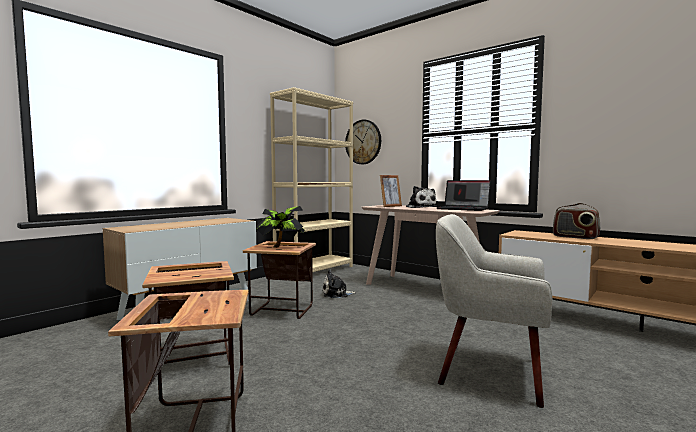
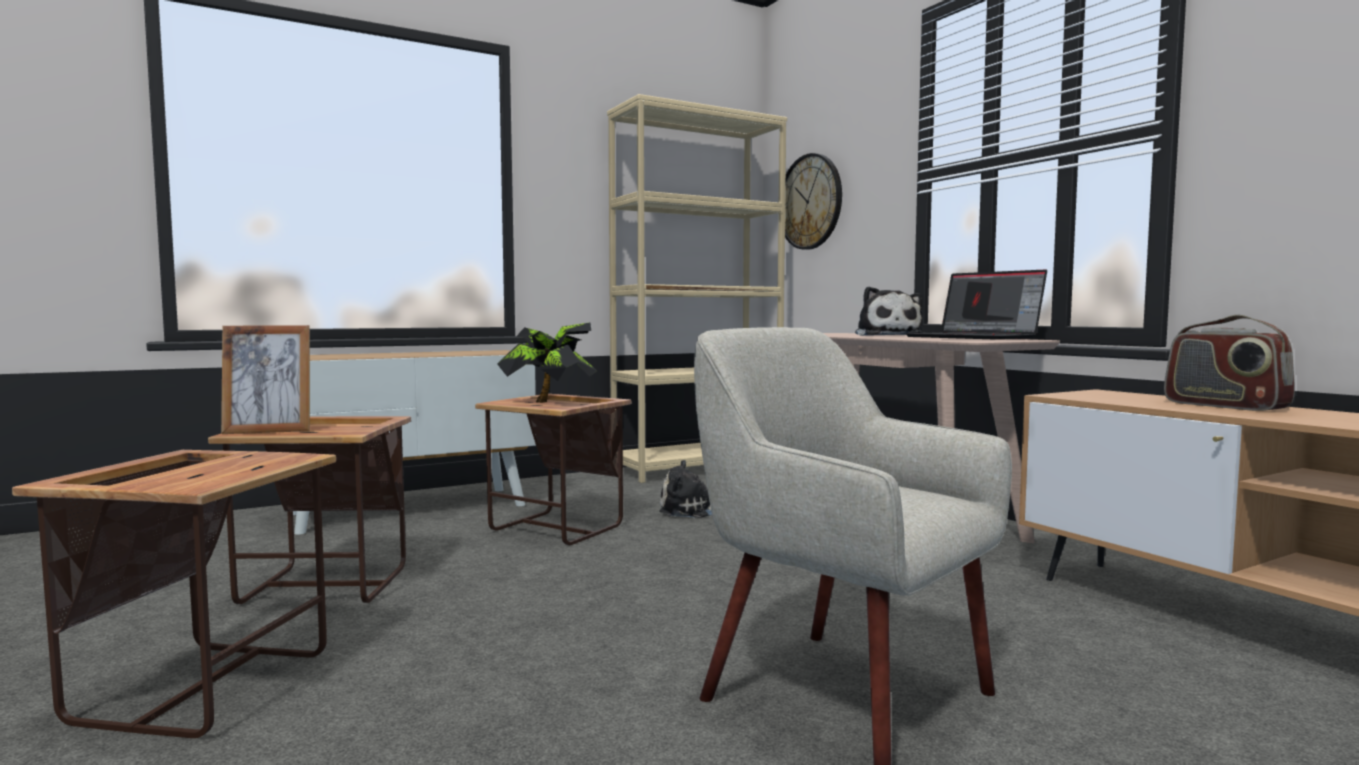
camera: 20 degrees right, 0 degrees up
(390, 206) = (829, 334): picture frame -> picture frame (268, 431)

